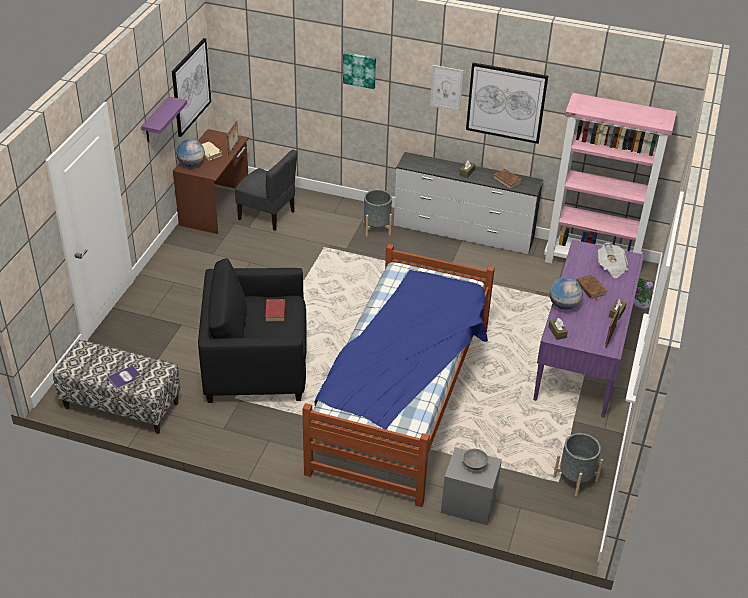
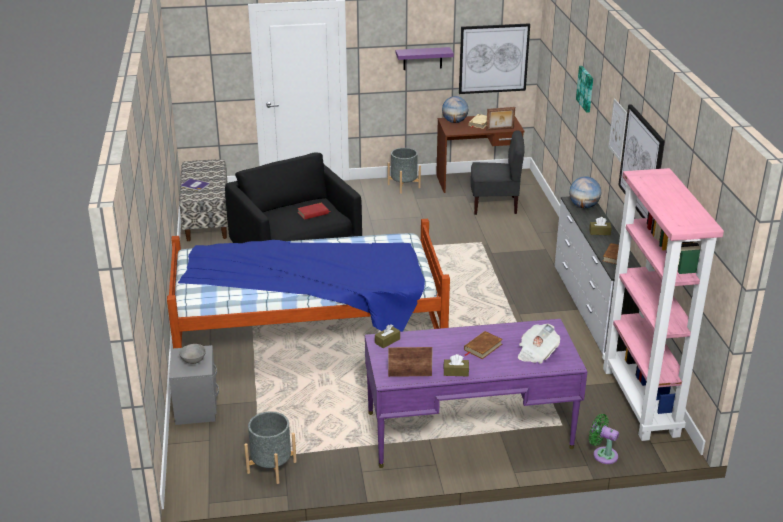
camera: 65 degrees right, 10 degrees down
(267, 215) = (494, 205): grey chair -> grey chair turned 90 degrees counterclockwise
(376, 228) = (540, 259): grey planter -> grey planter (404, 186)
(563, 305) = (436, 336): globe -> globe (583, 206)

